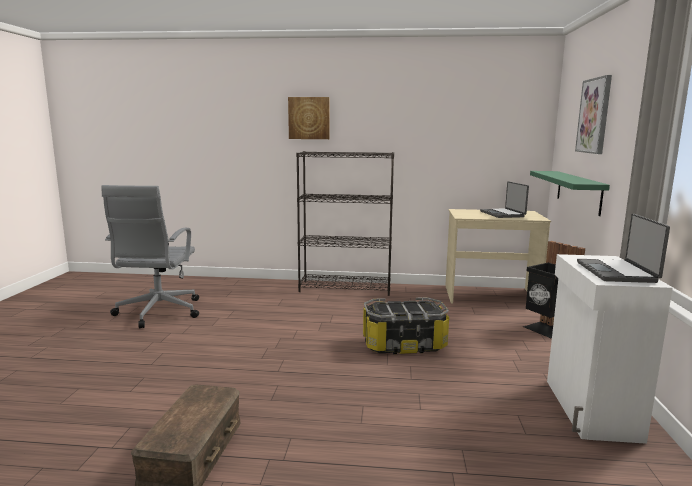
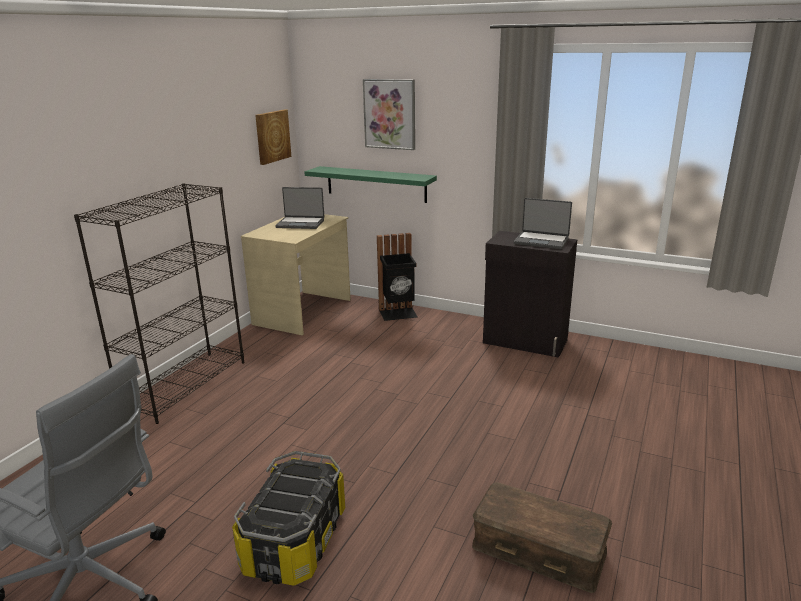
camera: 70 degrees left, 10 degrees up
(309, 118) = (63, 157): picture -> picture (272, 136)
(404, 344) = (381, 385): storage box -> storage box (294, 540)
(589, 409) = (525, 342): white cabinet -> black cabinet

